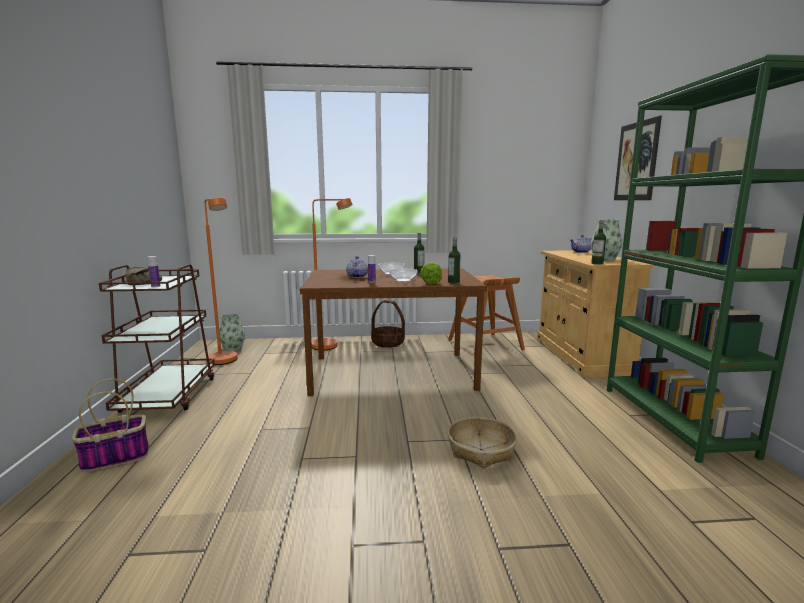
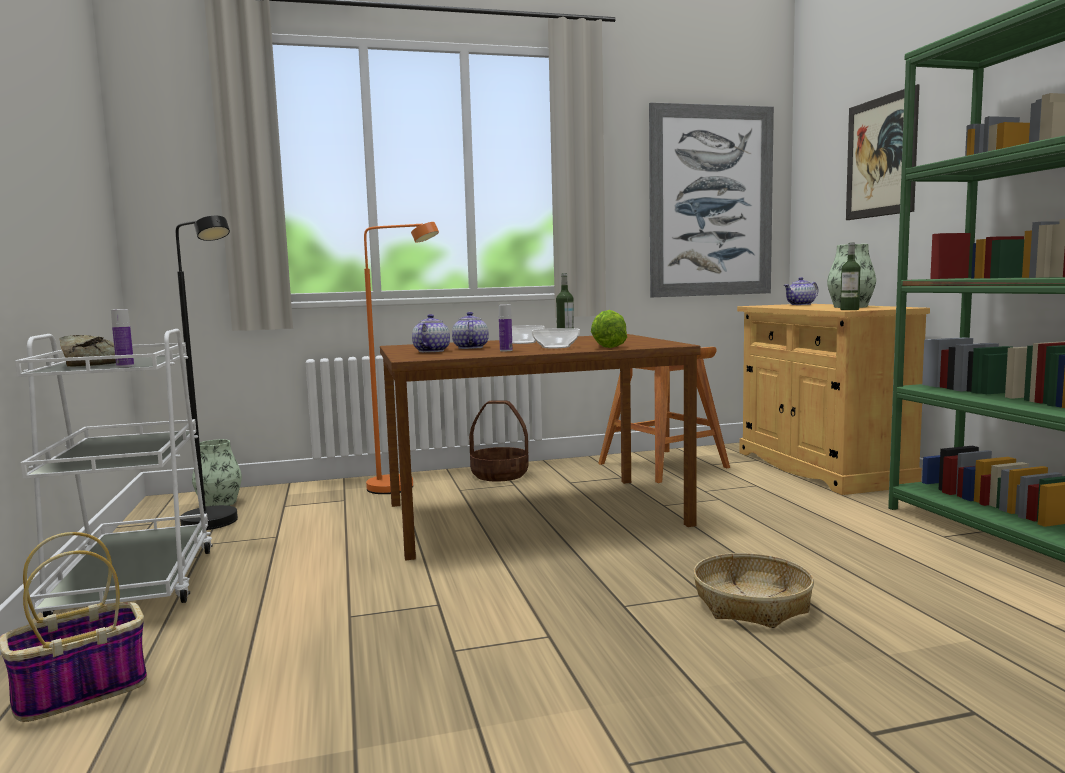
camera: 10 degrees left, 5 degrees down
(169, 396) = (135, 584): brown cart -> white cart
(225, 362) = (217, 525): orange floor lamp -> black floor lamp
(332, 279) = (431, 351): none -> teapot
(453, 282) = (642, 345): bottle -> none
(531, 183) = (711, 201): none -> picture

